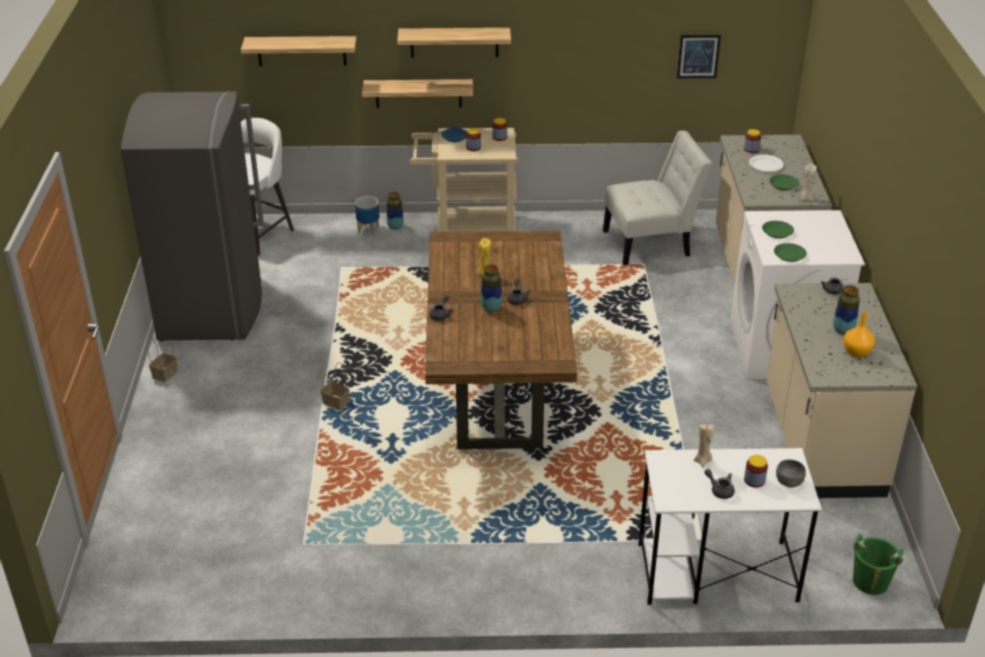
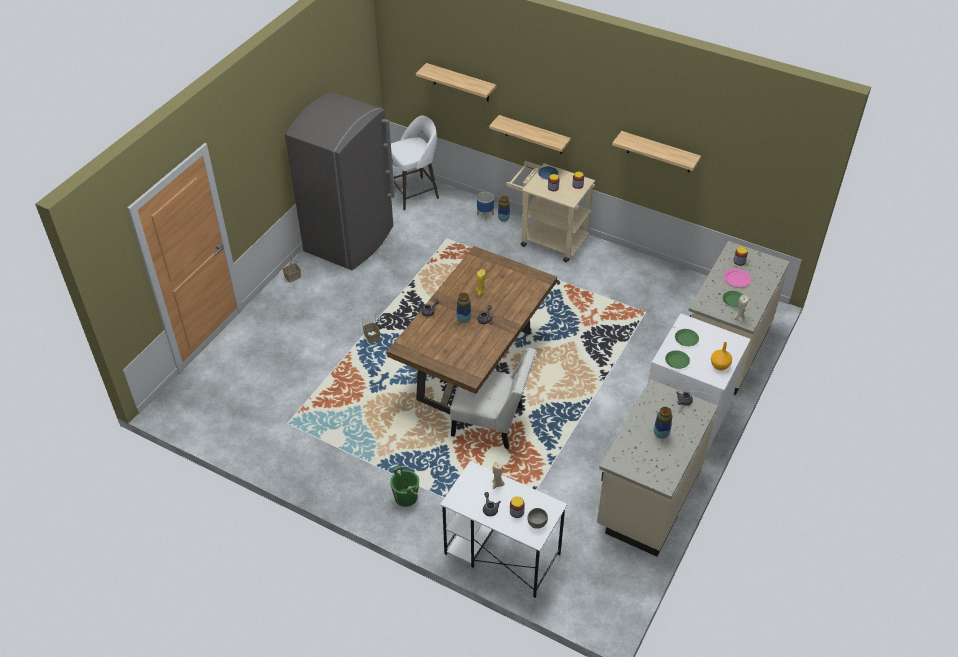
camera: 30 degrees right, 10 degrees up
(454, 42) = (560, 109): shelf -> shelf (659, 152)
(651, 243) = (666, 297): white chair -> white chair (492, 422)
(698, 56) = (734, 175): picture -> none
(766, 165) = (737, 279): white plate -> pink plate
(856, 352) = (654, 454): orange vase -> orange vase (719, 365)
(870, 582) = (592, 607): green bucket -> green bucket (406, 497)

